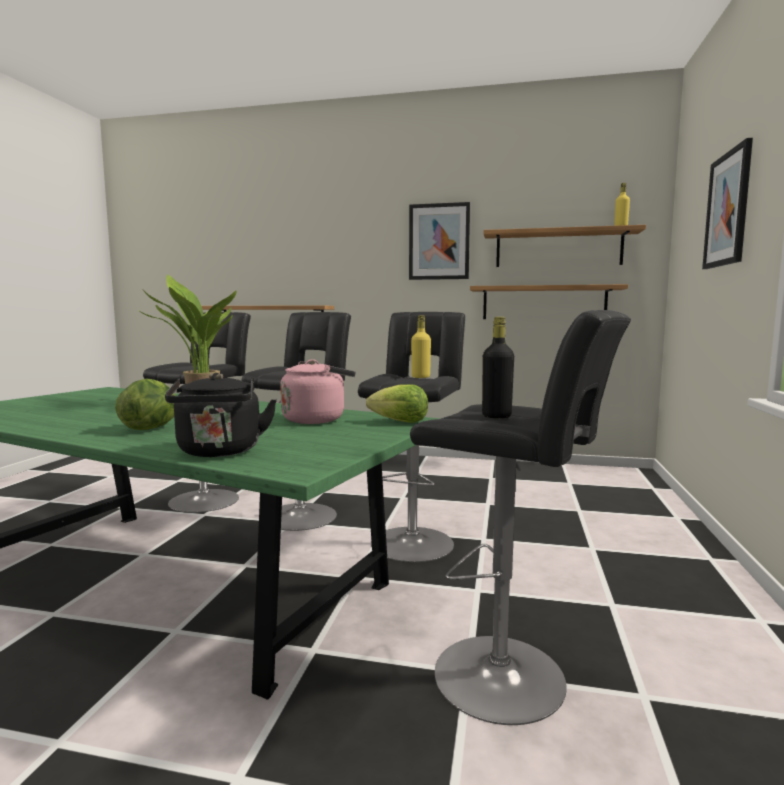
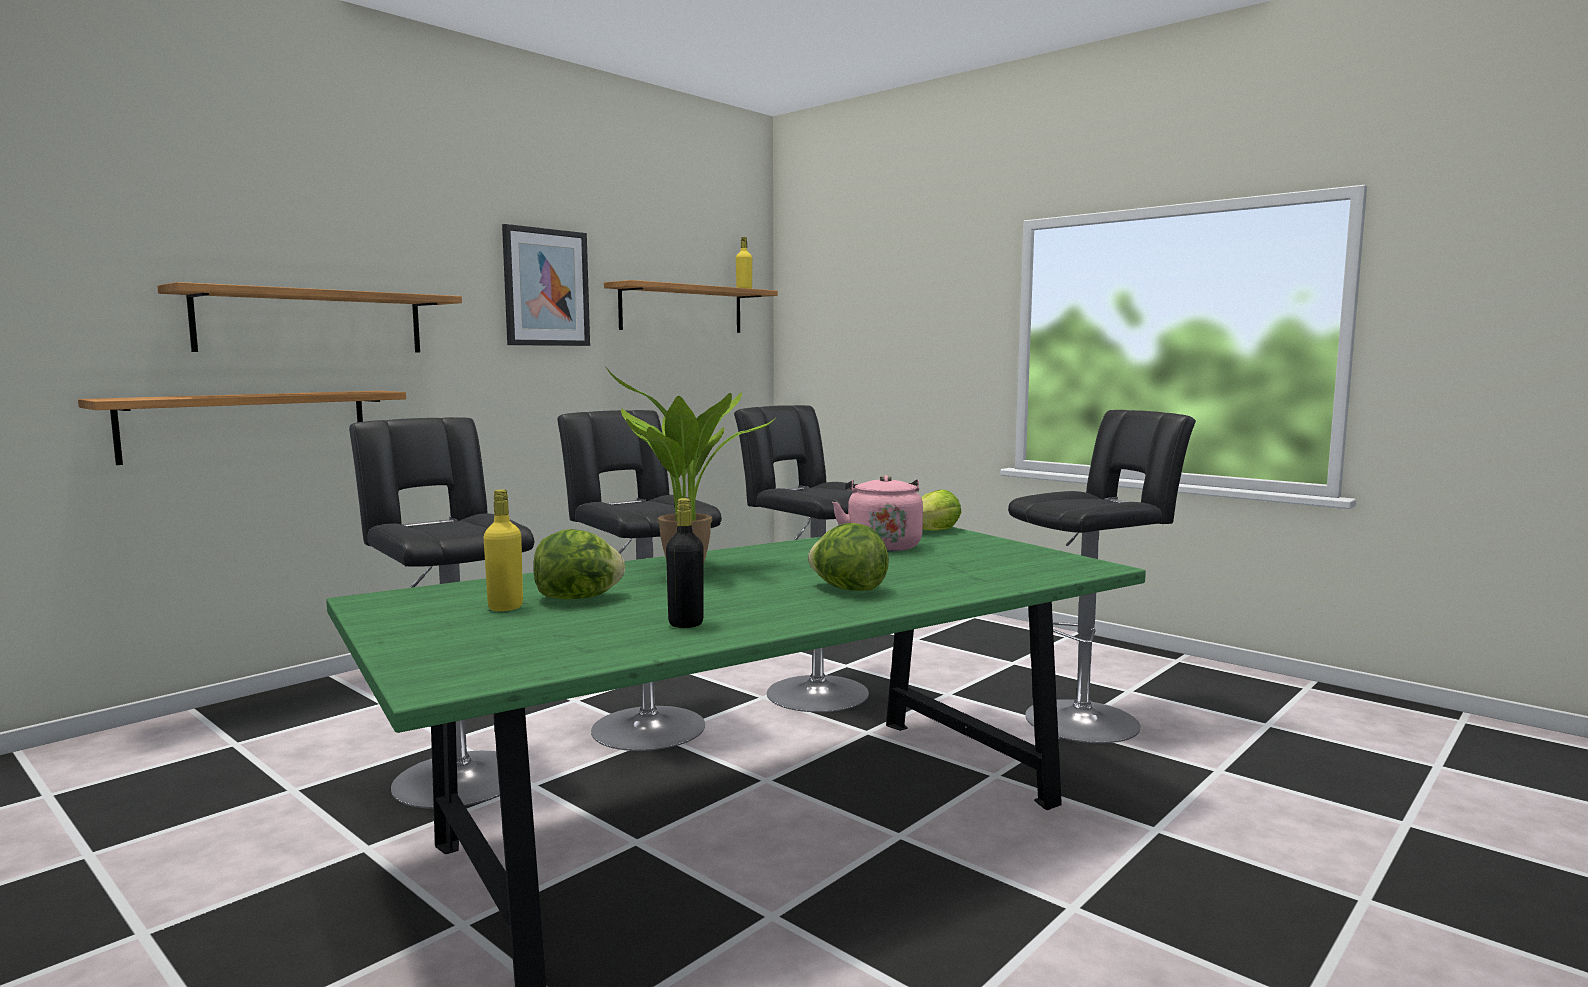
camera: 60 degrees left, 0 degrees up
(111, 403) = (579, 598): none -> lettuce
(219, 452) = (1011, 577): black kettle -> none
(420, 377) = (811, 487): yellow bottle -> yellow bottle (505, 607)
(496, 416) = (1079, 501): black bottle -> black bottle (686, 624)
(544, 303) = (671, 379): shelf -> shelf (312, 322)
(728, 209) = (914, 296): picture -> none

